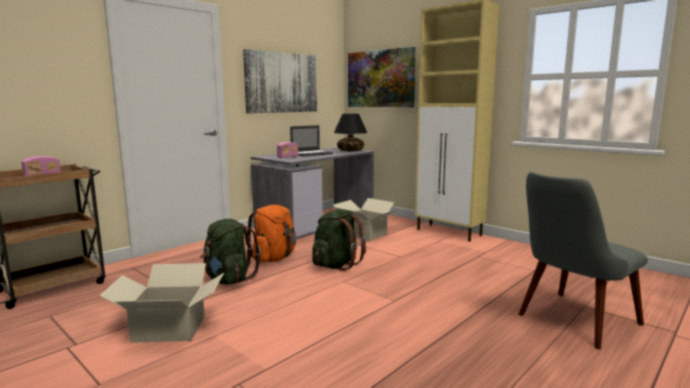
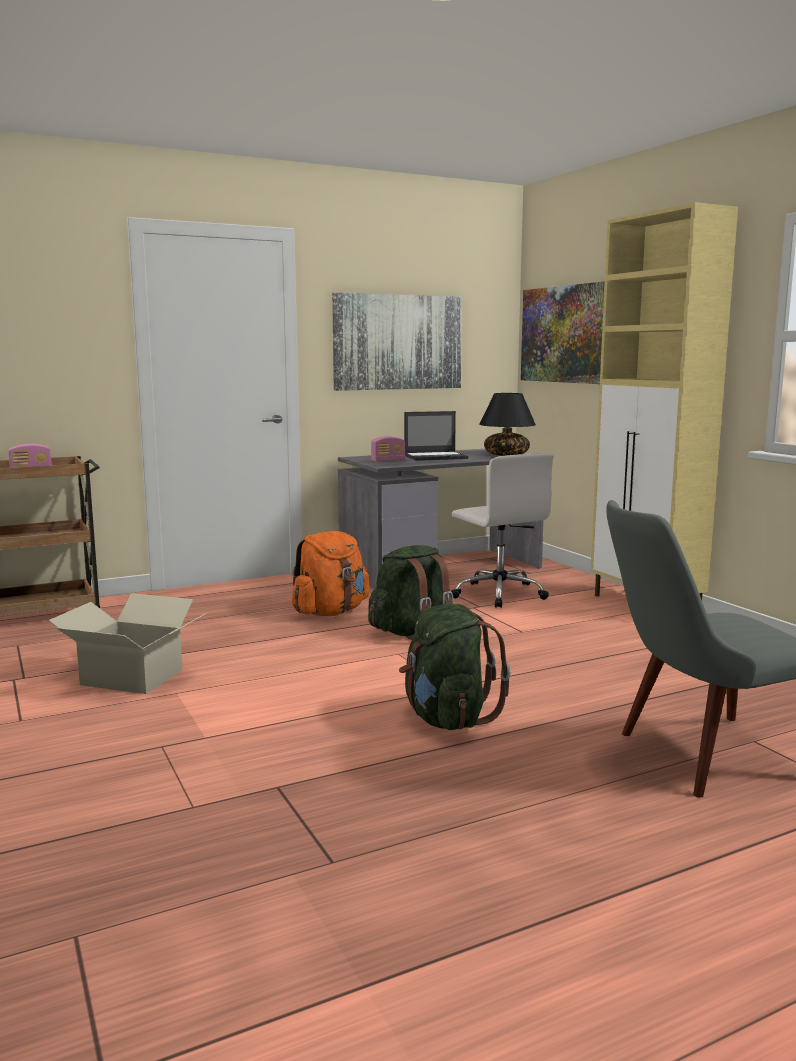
camera: 20 degrees right, 0 degrees up
(228, 280) = (247, 632): green backpack -> green backpack (447, 719)
(364, 234) = (498, 593): cardboard box -> white office chair

